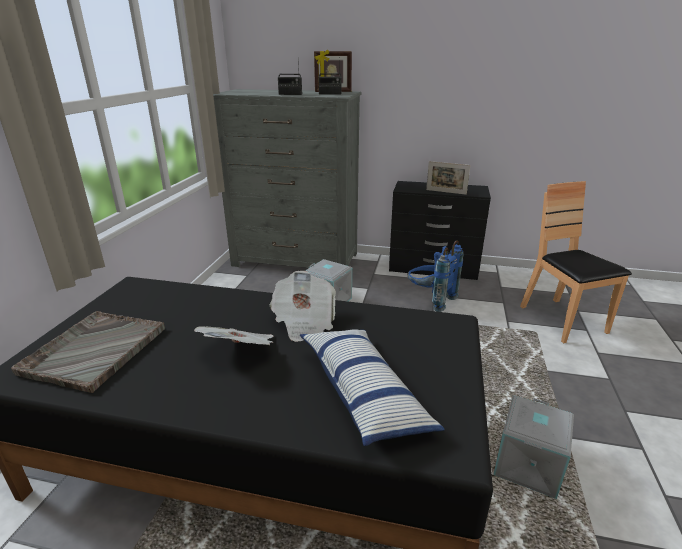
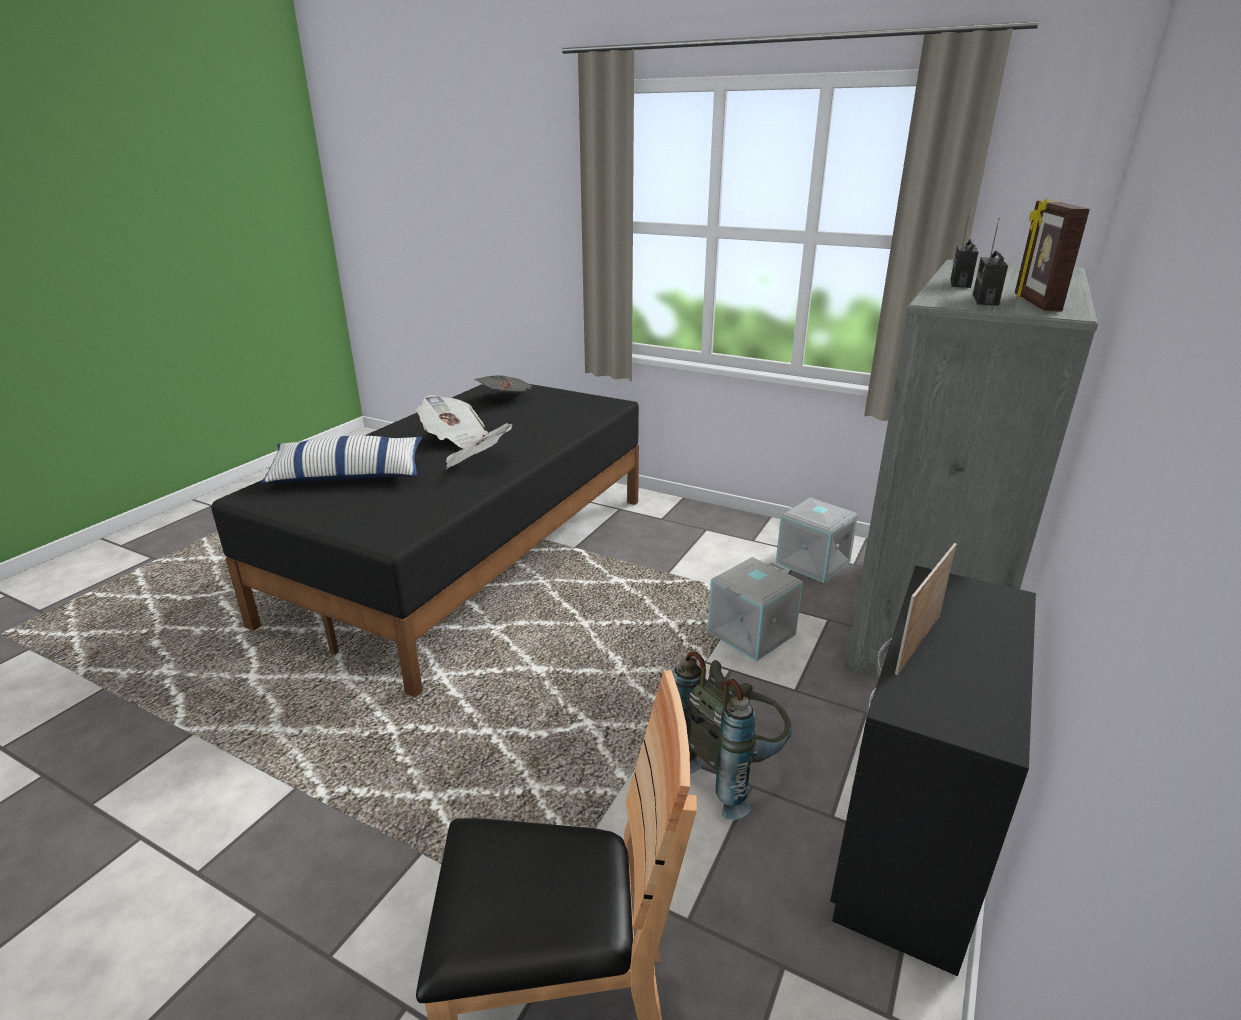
camera: 105 degrees right, 0 degrees up
(94, 351) = (506, 399): grey tray -> newspaper
(430, 300) = (730, 772): blue backpack -> grey backpack
(529, 466) = (296, 724): grey storage box -> grey storage box (811, 562)

